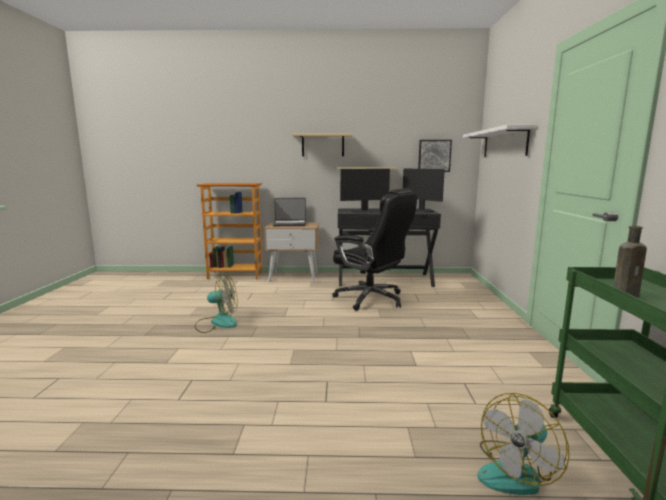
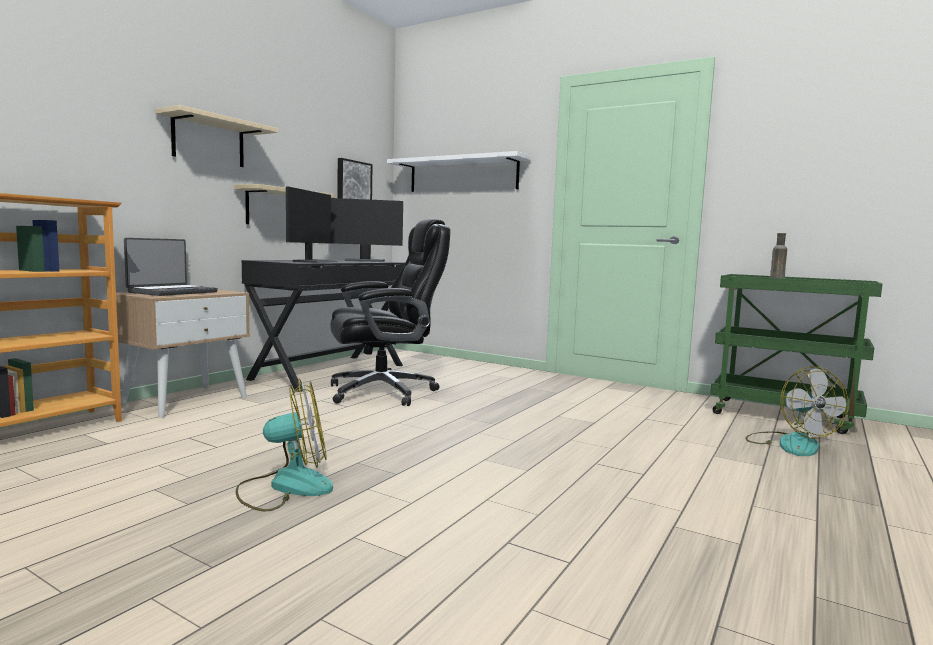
camera: 60 degrees left, 5 degrees down
(217, 323) = (286, 486): fan -> fan turned 45 degrees clockwise

